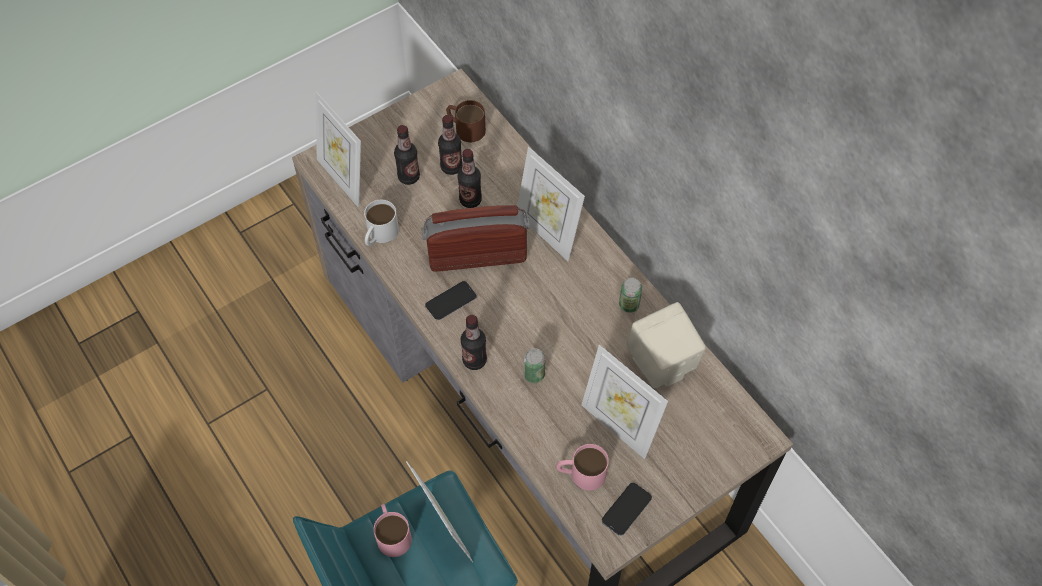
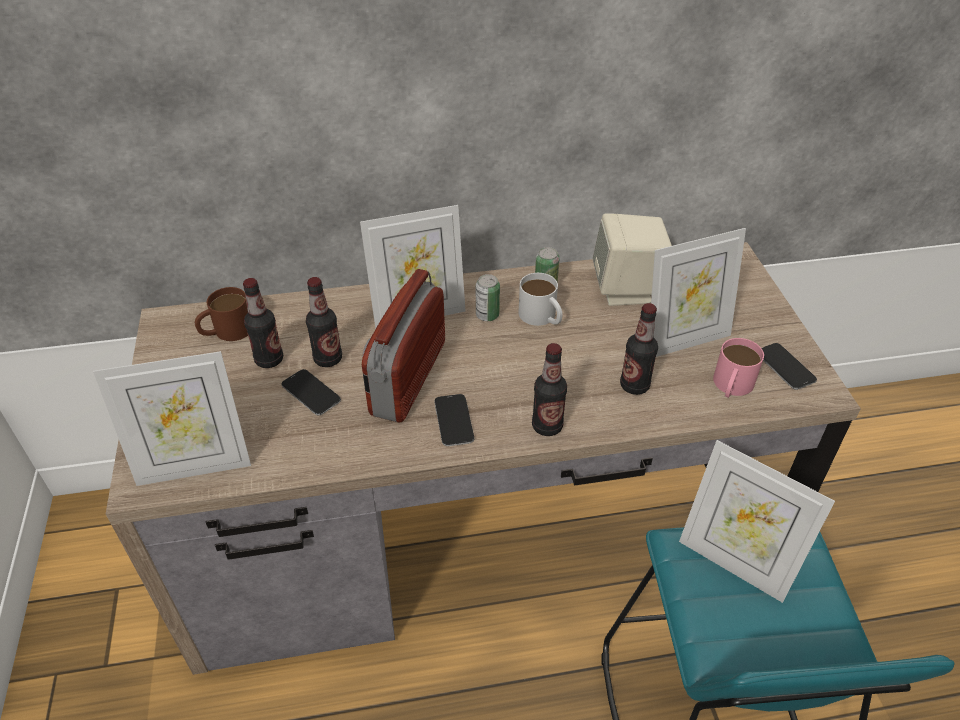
camera: 65 degrees left, 15 degrees down
(379, 235) = (310, 457): white mug -> white mug (542, 317)
(392, 533) = (721, 620): pink mug -> none
(409, 177) = (249, 401): bottle -> bottle (634, 386)
(433, 207) = (311, 393): none -> phone
(443, 531) = (734, 563): picture frame -> picture frame turned 135 degrees counterclockwise
(534, 374) = (592, 382): can -> can (487, 315)

